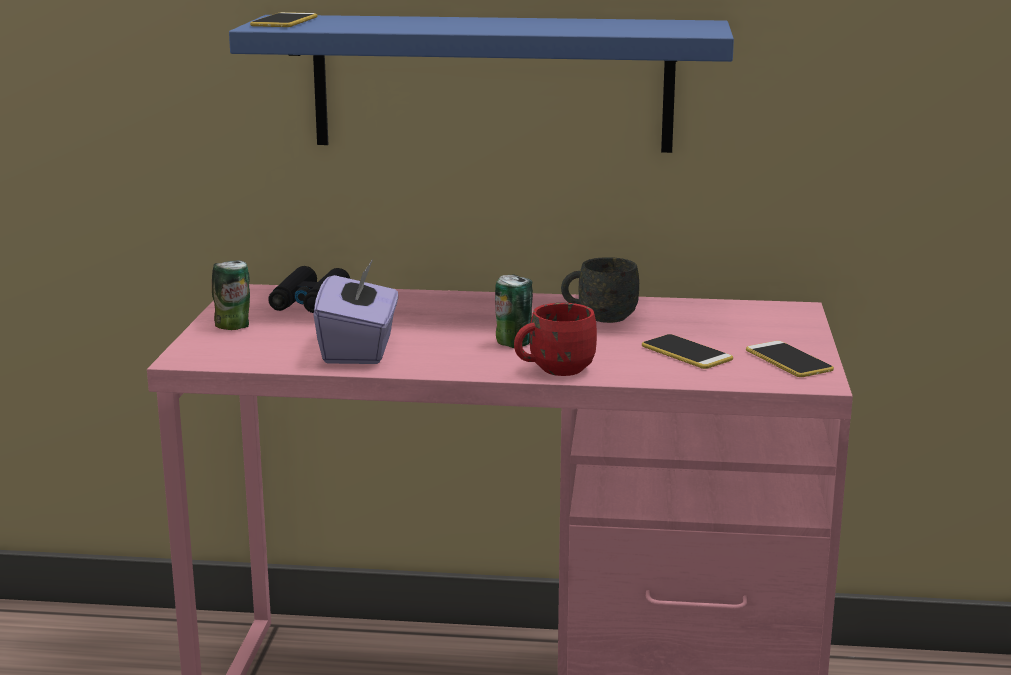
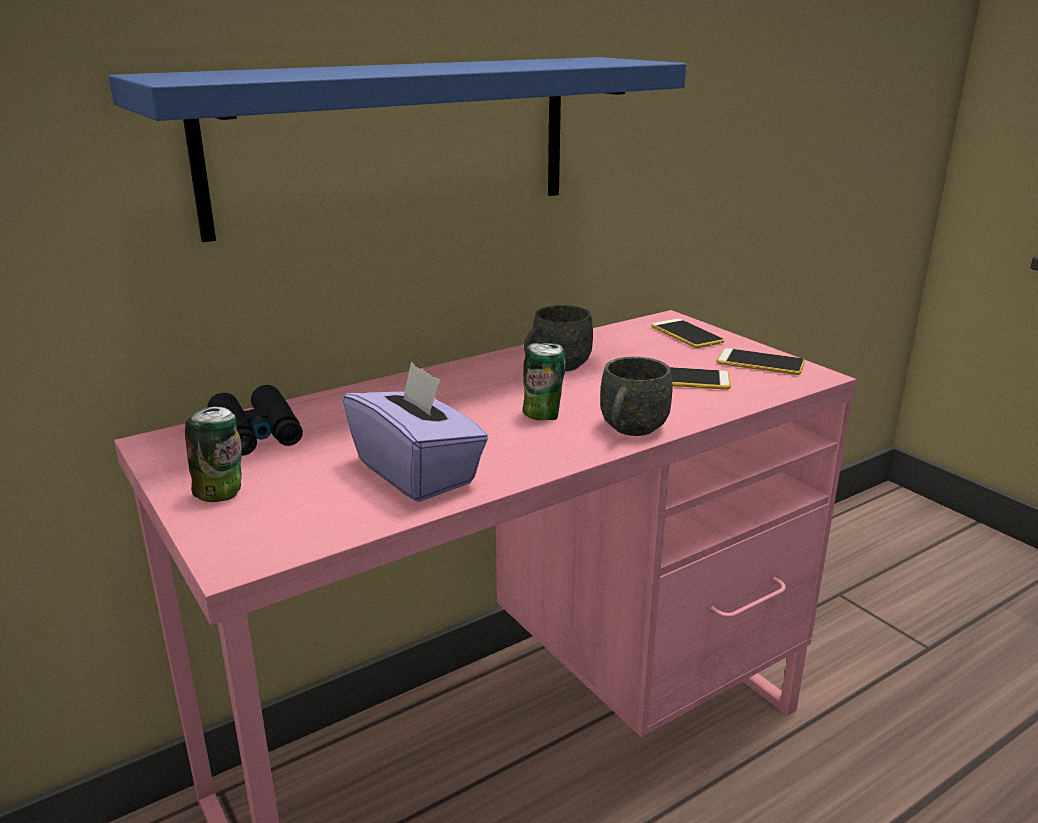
camera: 40 degrees left, 5 degrees up
(284, 22) = (185, 76): phone -> phone (686, 334)
(553, 370) = (630, 431): red mug -> grey mug

